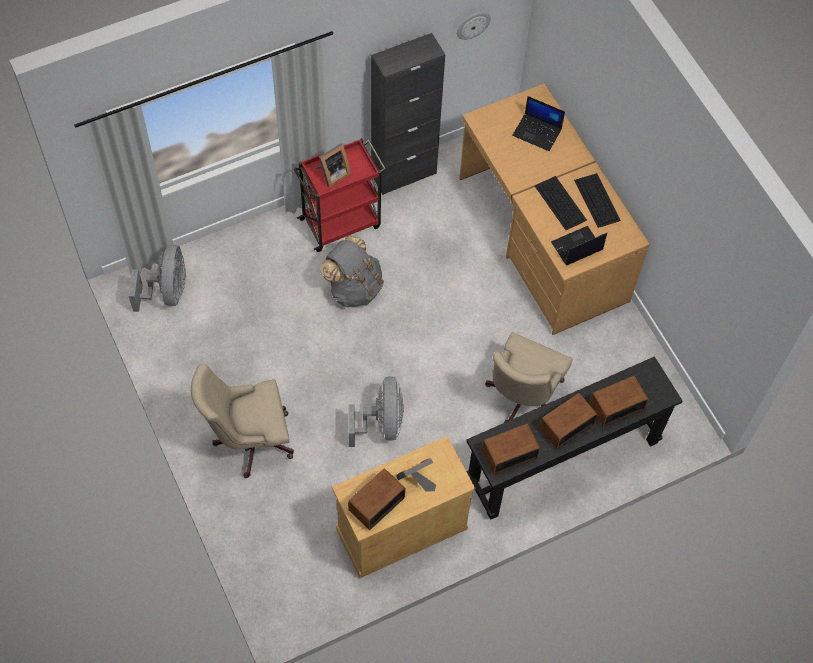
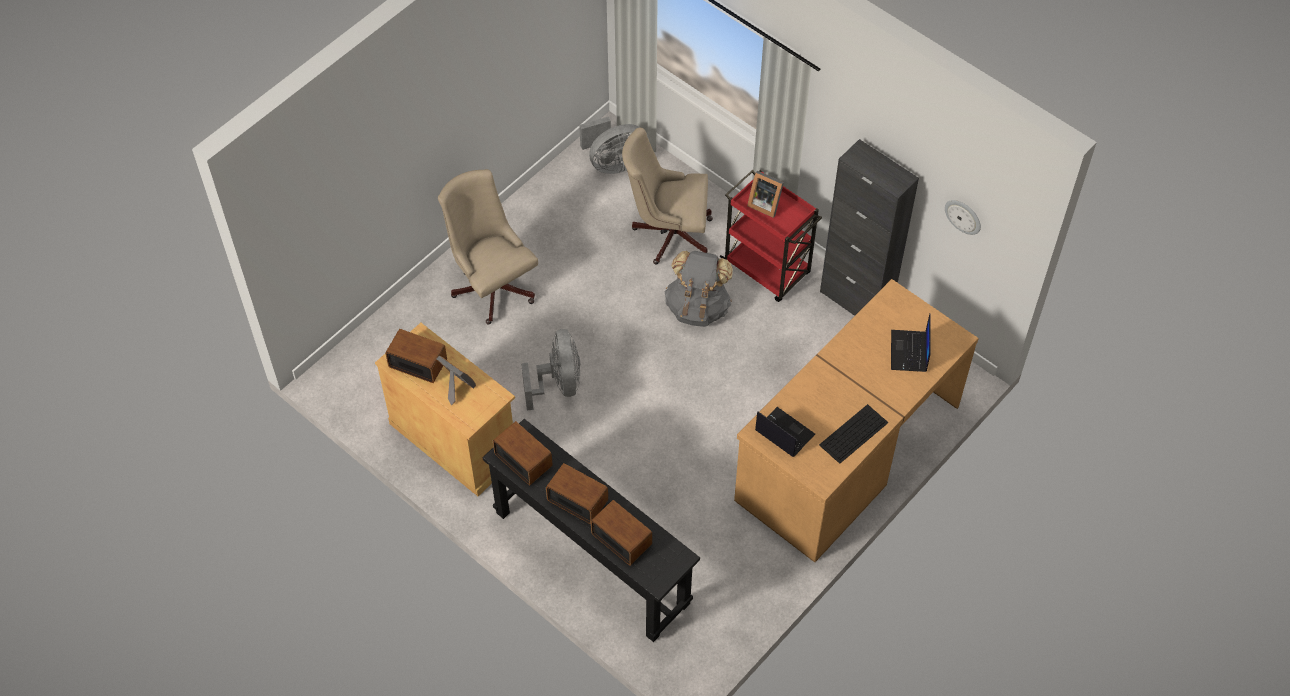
camera: 70 degrees right, 5 degrees down
(381, 423) = (558, 384): grey fan -> grey fan turned 75 degrees counterclockwise
(522, 398) = (645, 496): beige office chair -> beige office chair (668, 233)
(561, 203) = (830, 401): keyboard -> none

